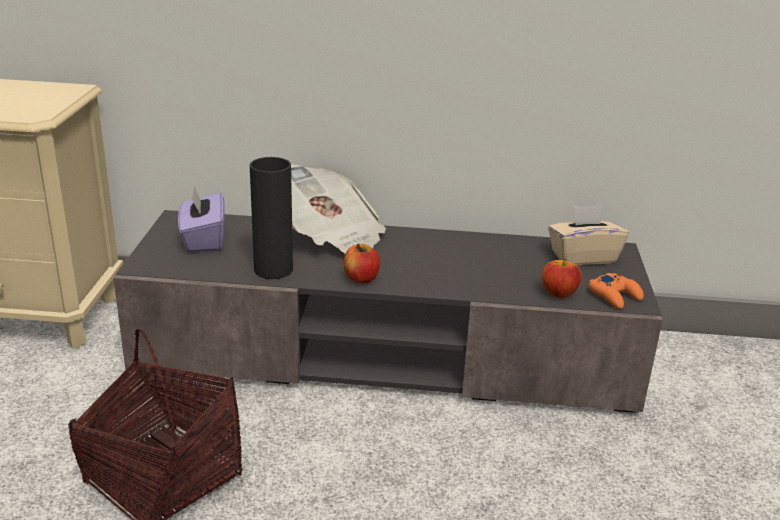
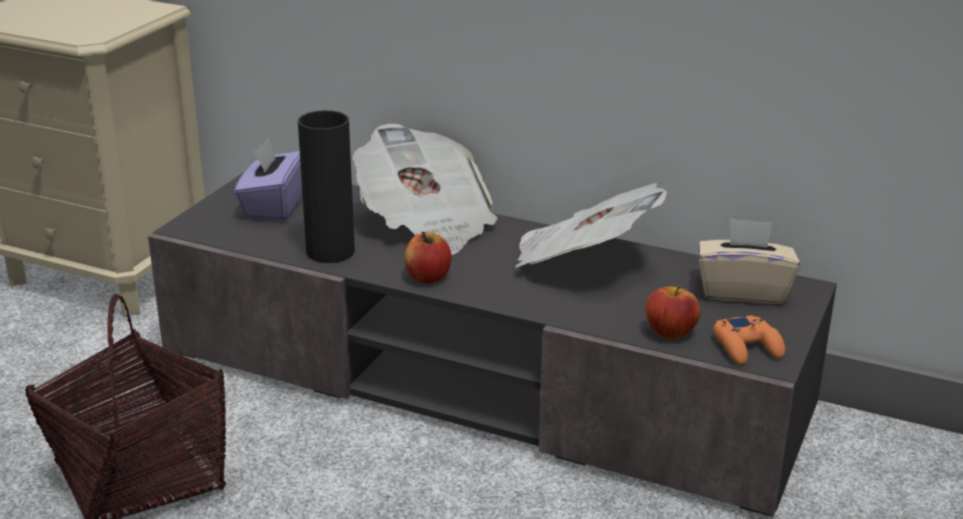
camera: 20 degrees right, 0 degrees up
(463, 251) = (582, 261): none -> newspaper

